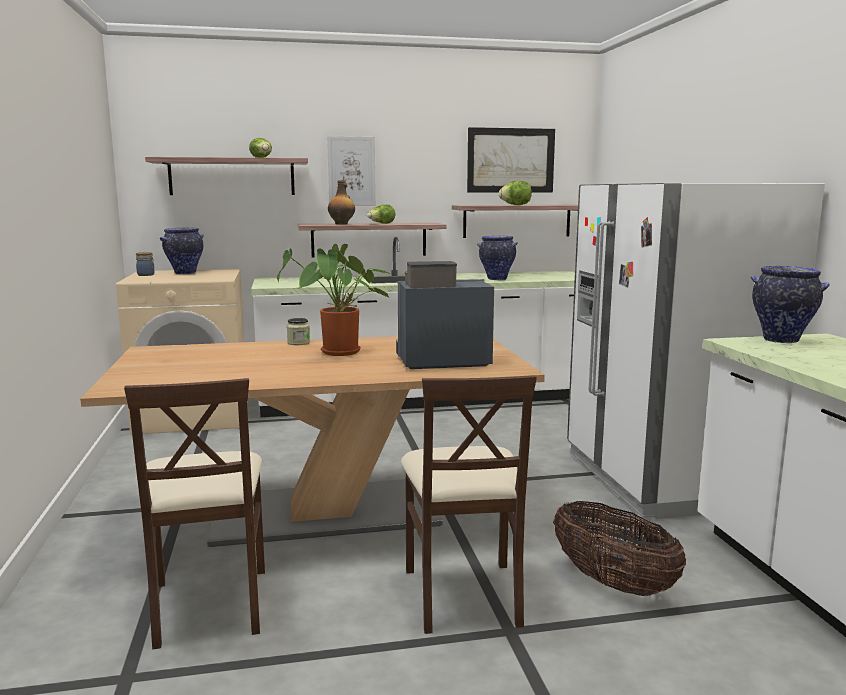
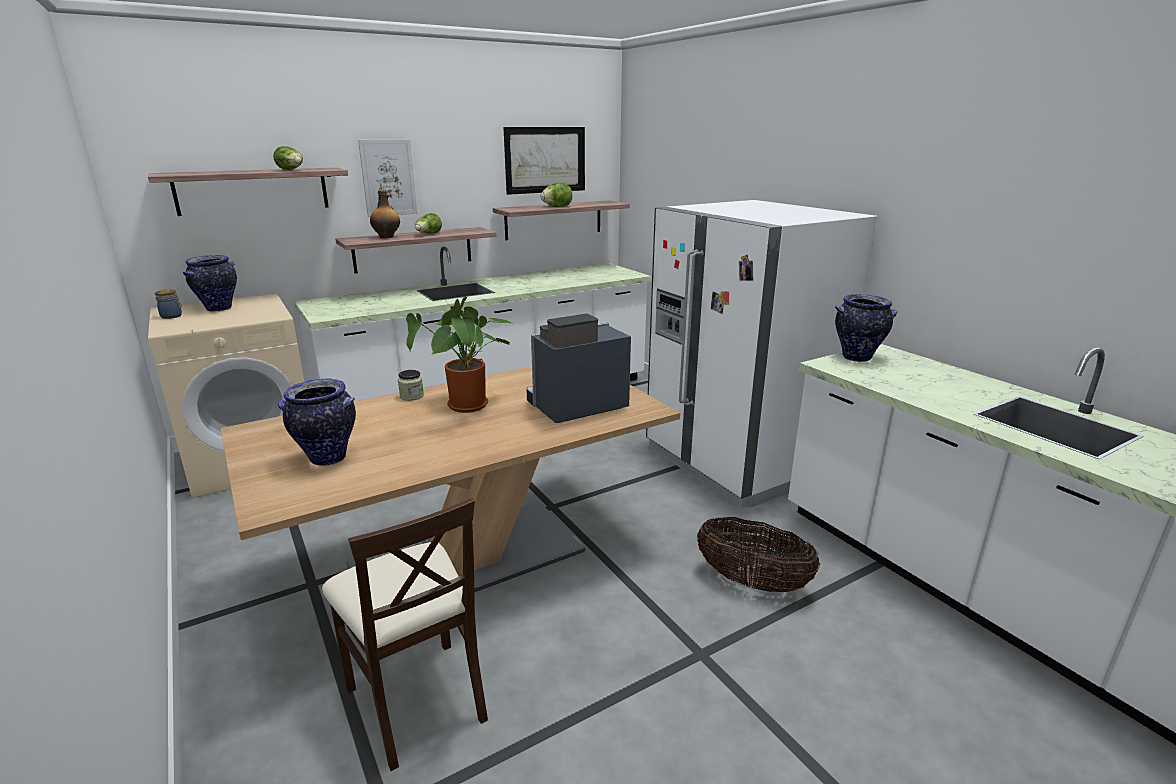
camera: 20 degrees left, 10 degrees up
(463, 594) = (643, 625): beige chair -> none
(496, 279) = (549, 283): vase -> vase (327, 458)

